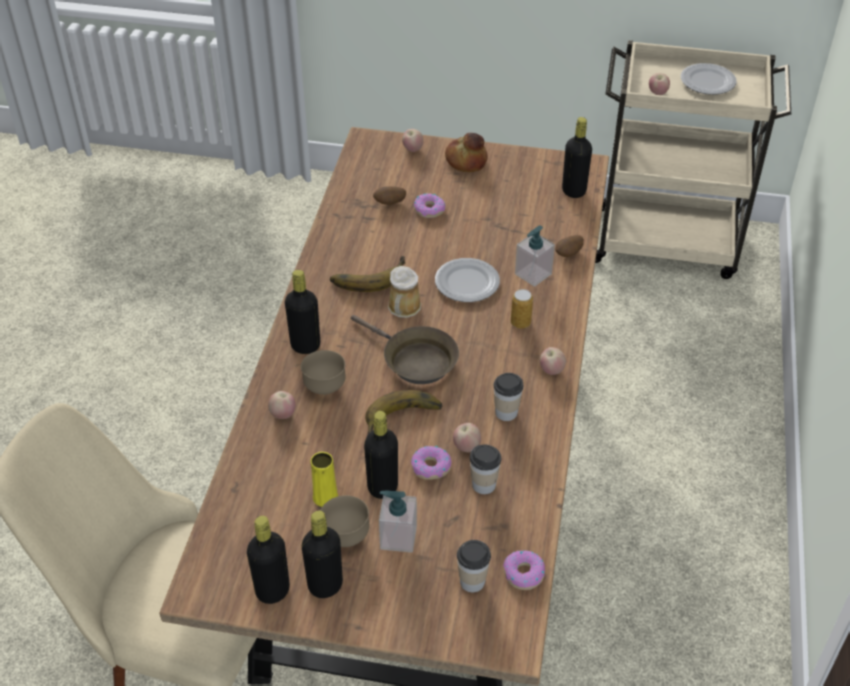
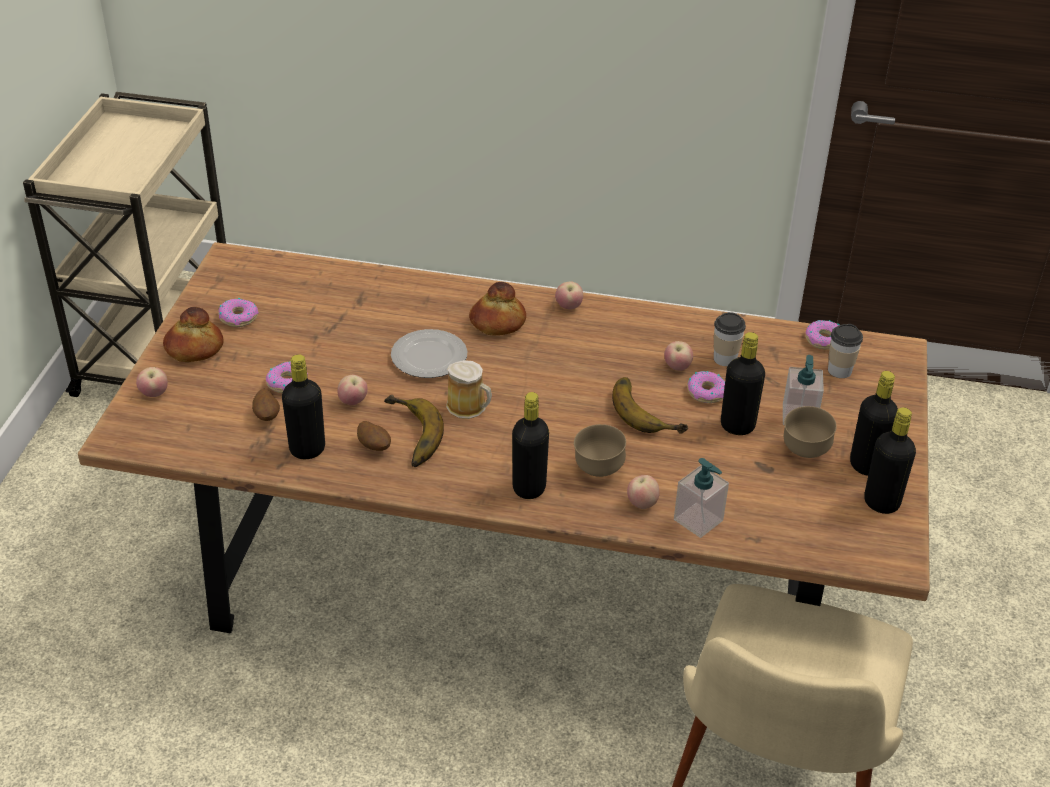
camera: 90 degrees left, 5 degrees down
(325, 497) = (757, 467): yellow vase -> none
(415, 360) = (554, 400): brown frying pan -> none
(506, 412) = (628, 339): cup -> none
(507, 178) = (238, 317): none -> donut
(520, 323) = (497, 323): can -> bread
(533, 274) = (419, 309): soap dispenser -> soap dispenser (698, 520)
(568, 254) = (389, 283): potato -> potato (374, 447)
(574, 191) = (277, 271): black bottle -> black bottle (307, 449)
(657, 93) = (128, 183): apple -> apple (353, 402)
(707, 82) = (119, 149): plate -> none

